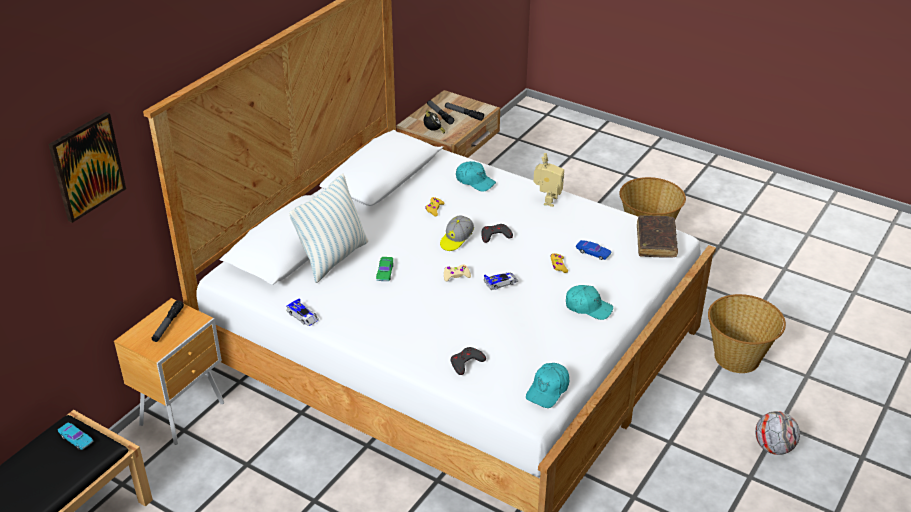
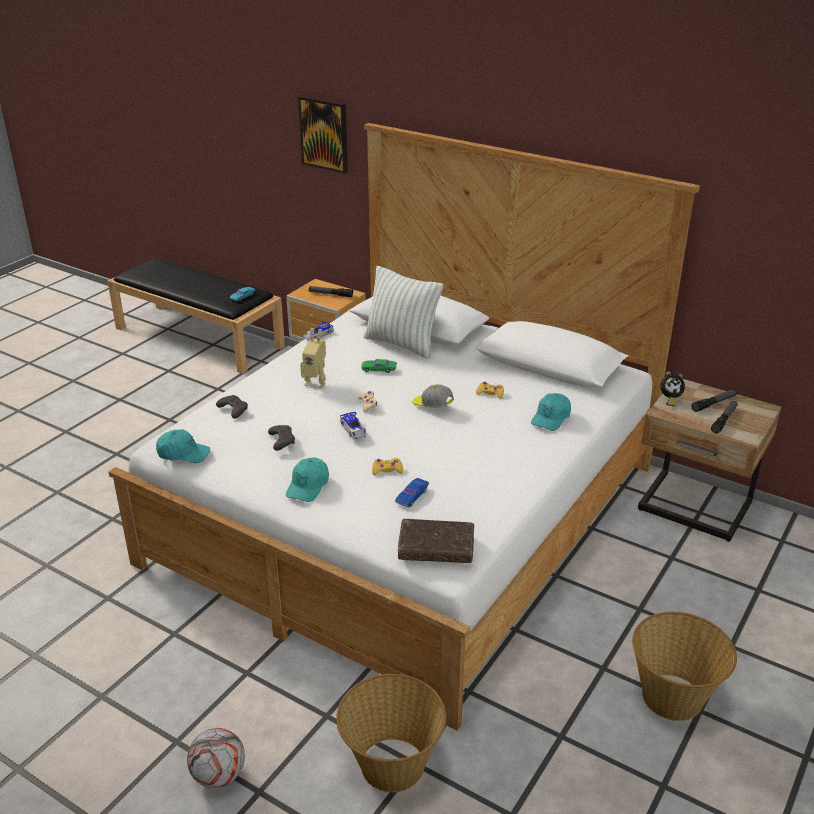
camera: 90 degrees right, 5 degrees down
(495, 235) = (440, 428): grey game controller -> grey game controller (282, 440)
(547, 200) = (520, 467): toy robot -> toy robot (316, 382)
(548, 390) = (183, 453): turquoise cap -> turquoise cap turned 150 degrees clockwise

